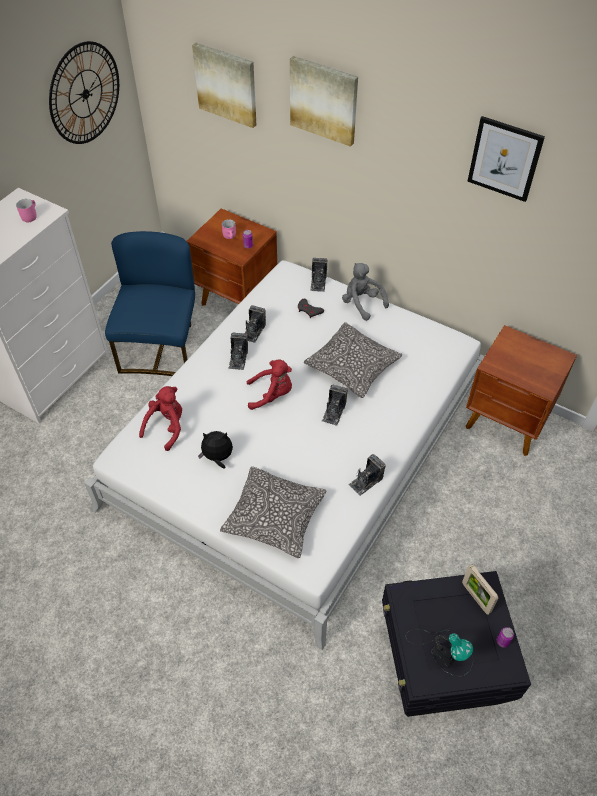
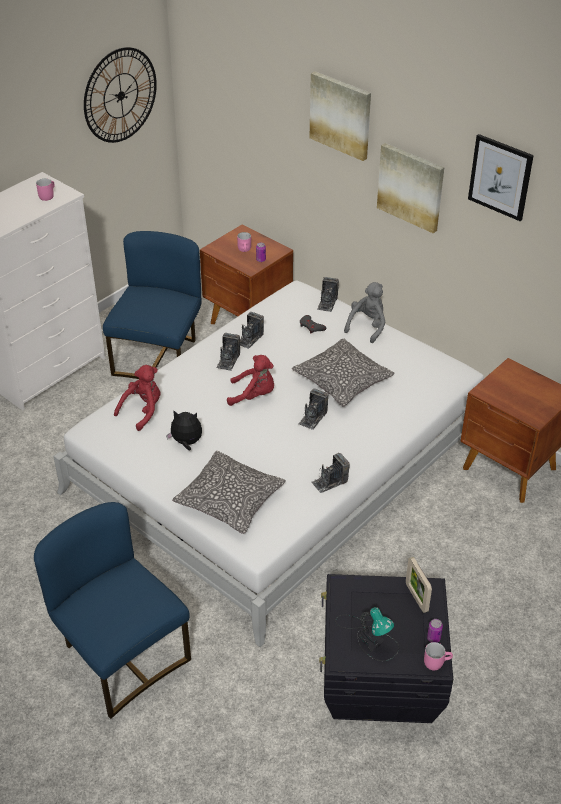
camera: 10 degrees right, 10 degrees down
(192, 683) = (122, 656): none -> blue chair
(226, 84) = (255, 97): picture -> picture (411, 187)
(362, 303) = (367, 326): grey plush toy -> grey plush toy turned 60 degrees clockwise
(511, 667) = (436, 661): none -> pink mug

